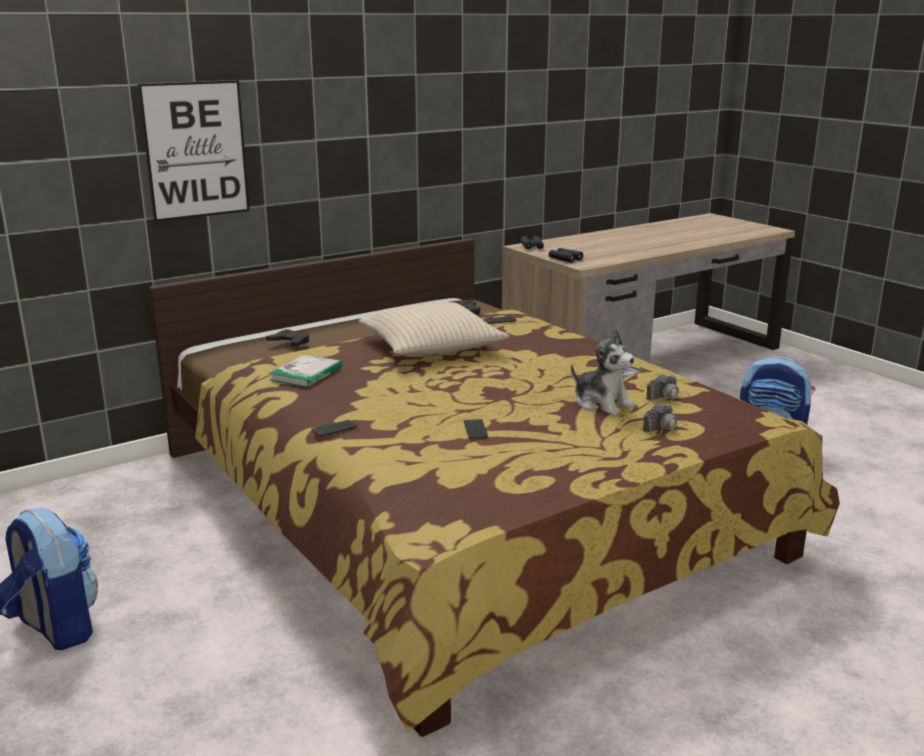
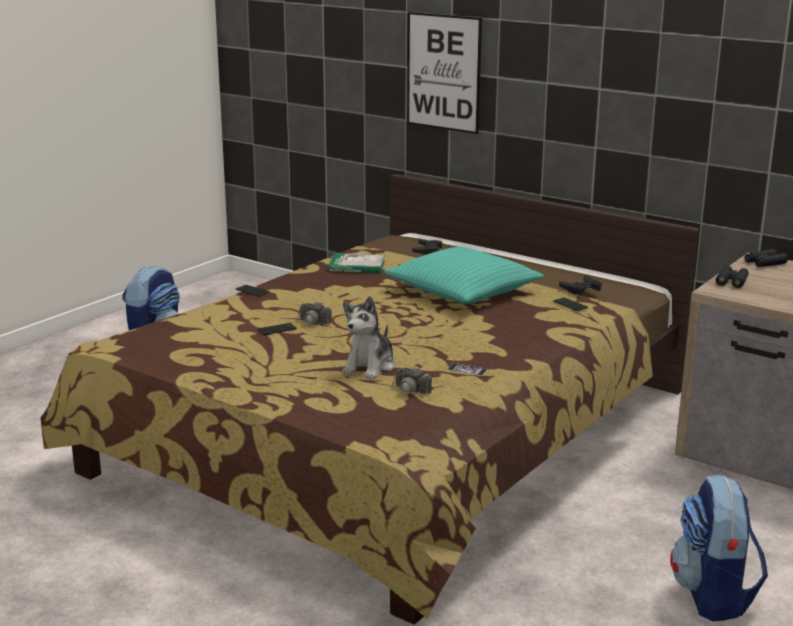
camera: 70 degrees right, 0 degrees up
(431, 346) = (462, 291): beige pillow -> turquoise pillow
(665, 427) = (330, 395): camera -> camera (315, 323)

